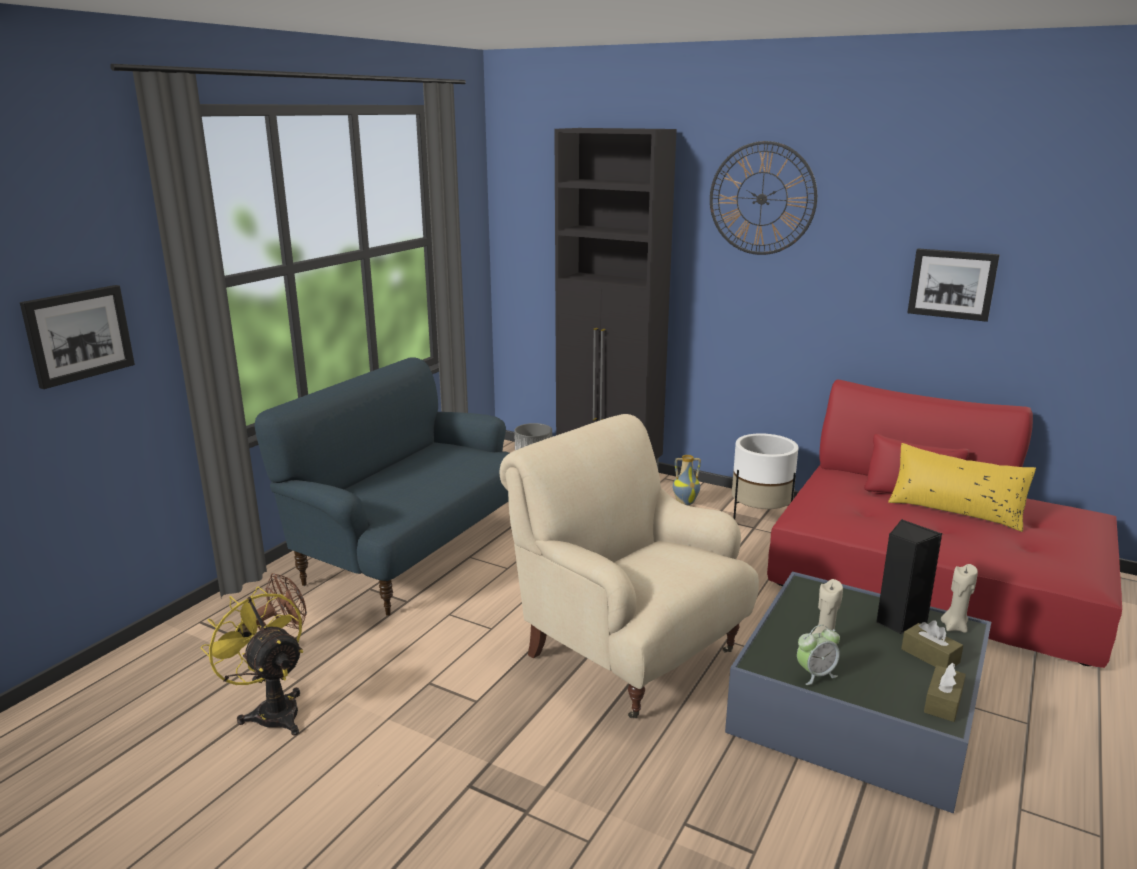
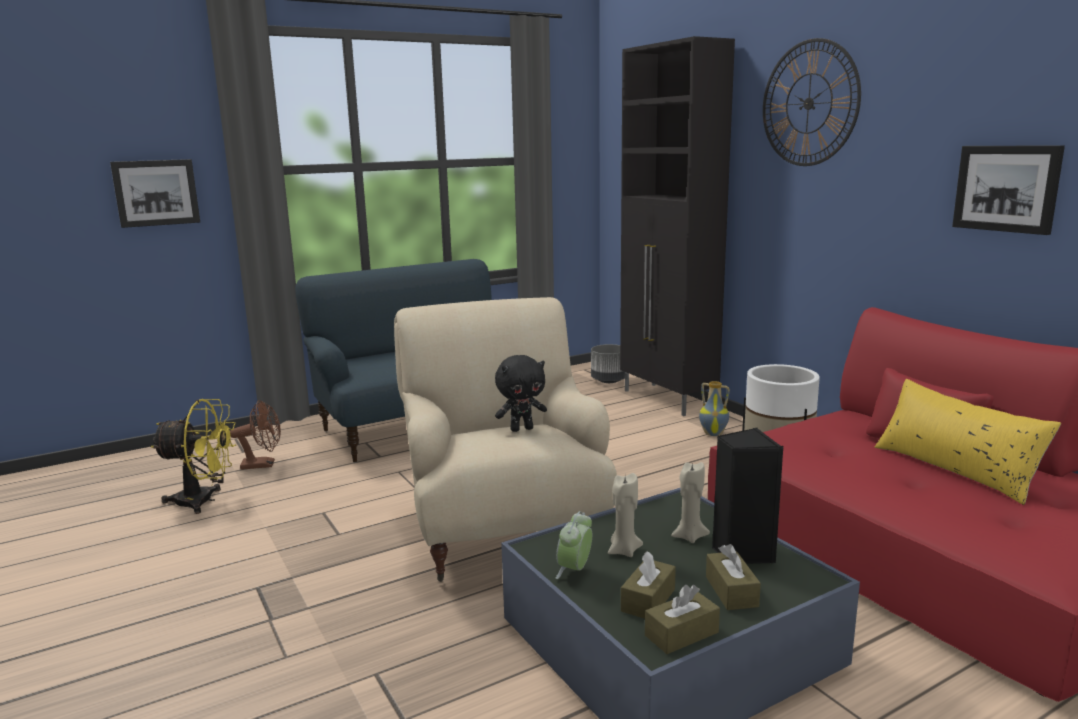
camera: 30 degrees right, 5 degrees down
(271, 710) = (204, 501): yellow fan -> yellow fan turned 105 degrees clockwise
(664, 553) = (522, 429): none -> black plush toy
(815, 674) = (574, 570): alarm clock -> alarm clock turned 105 degrees clockwise
(891, 682) = (648, 600): none -> brown tissue box
(954, 627) = (804, 575): beige candle -> beige candle (689, 536)

